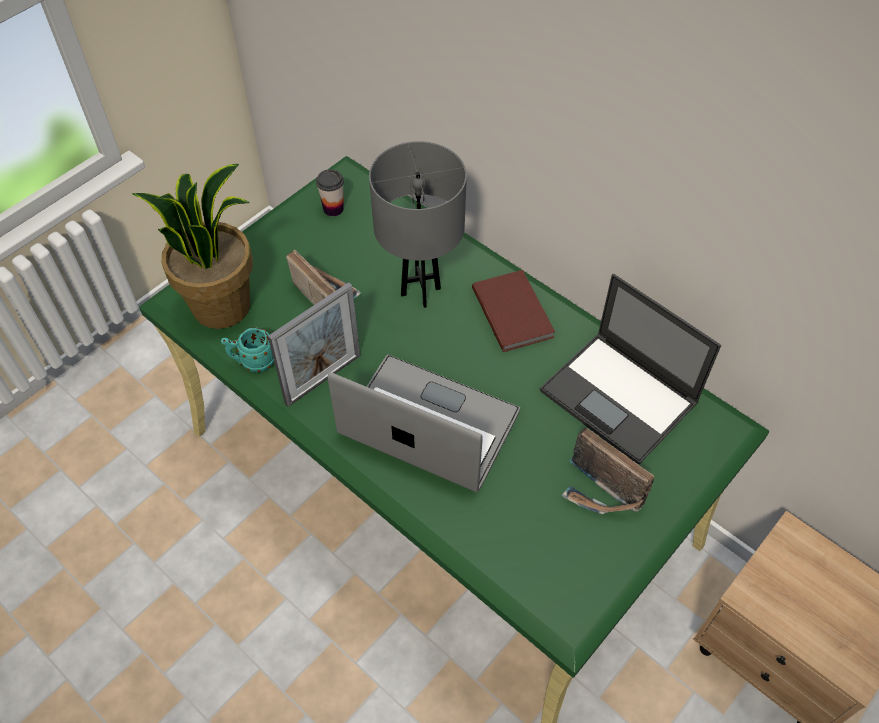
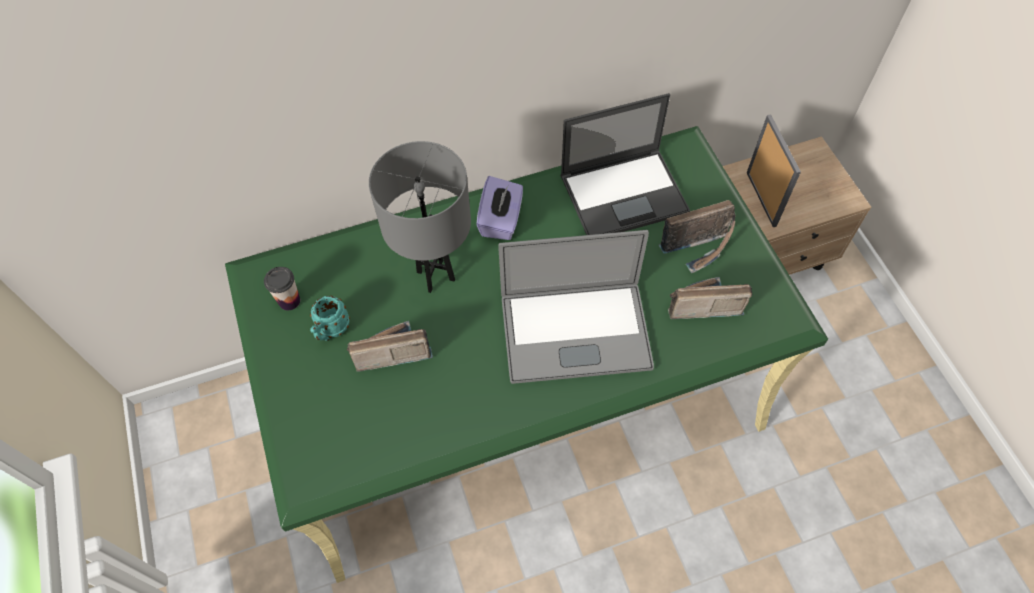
camera: 60 degrees left, 5 degrees up
(222, 305) = (339, 445): potted plant -> none
(253, 362) = (426, 444): turquoise mug -> turquoise mug (331, 331)
(323, 379) = (482, 392): picture frame -> picture frame (761, 199)
(429, 424) = (575, 332): laptop -> laptop turned 150 degrees counterclockwise
(514, 311) = (501, 220): brown book -> purple tissue box
(531, 521) = (700, 304): none -> radio

